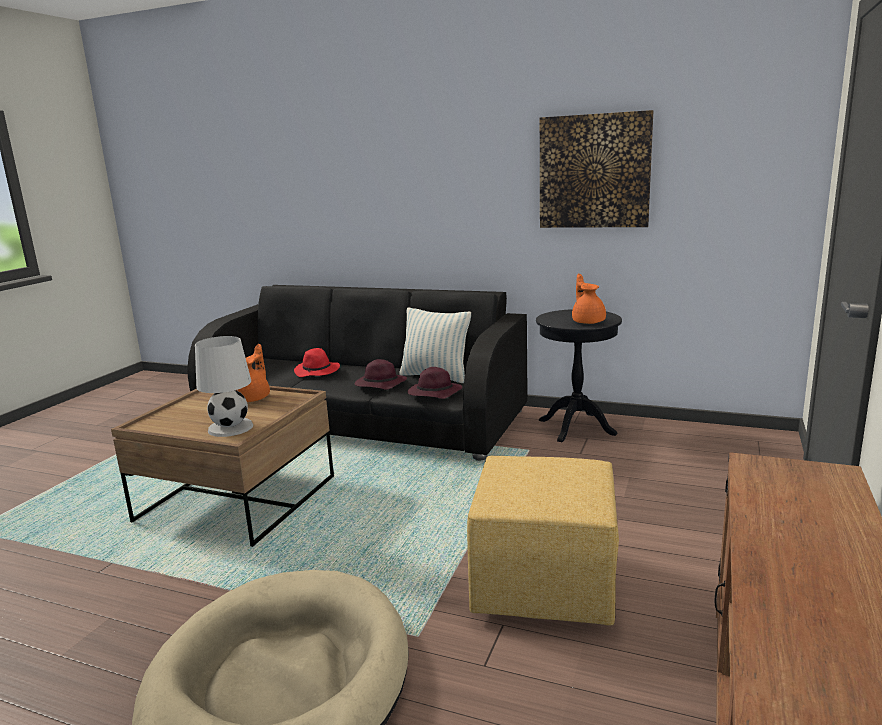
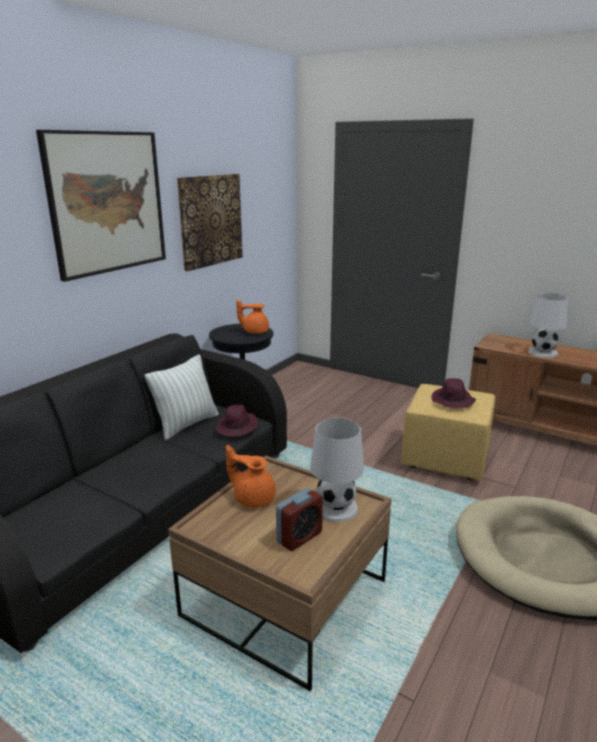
camera: 80 degrees left, 5 degrees up
(190, 419) = (299, 537): none -> alarm clock
(317, 371) = (105, 485): red hat -> none
(380, 385) = (190, 450): purple hat -> purple hat (453, 401)
(446, 143) = (107, 203): none -> picture
(780, 525) = (543, 352): none -> white table lamp

